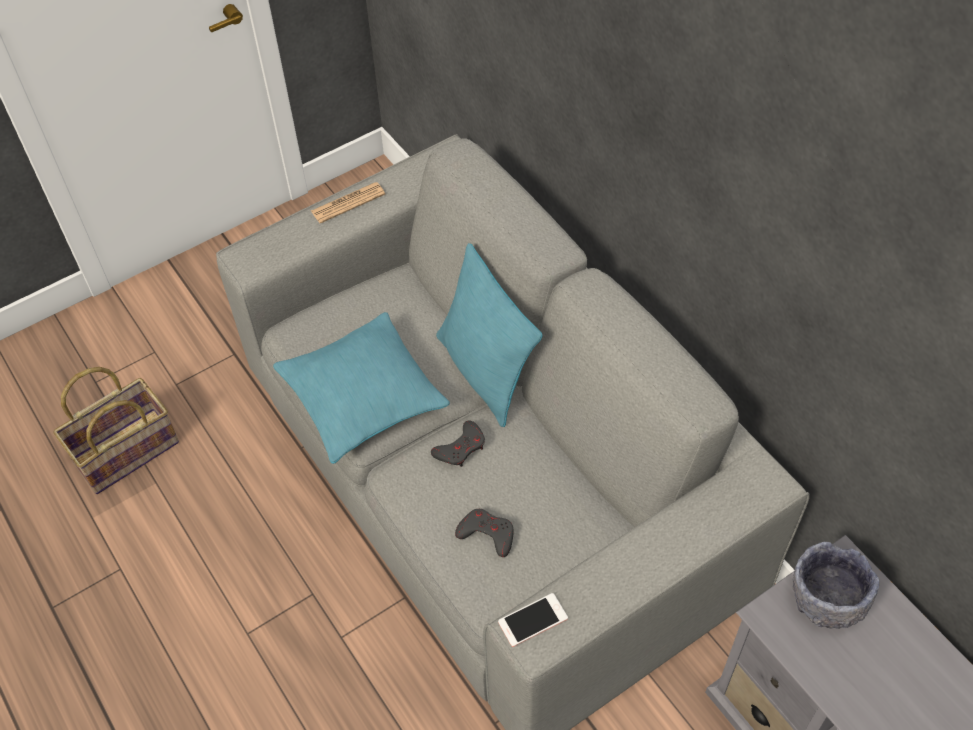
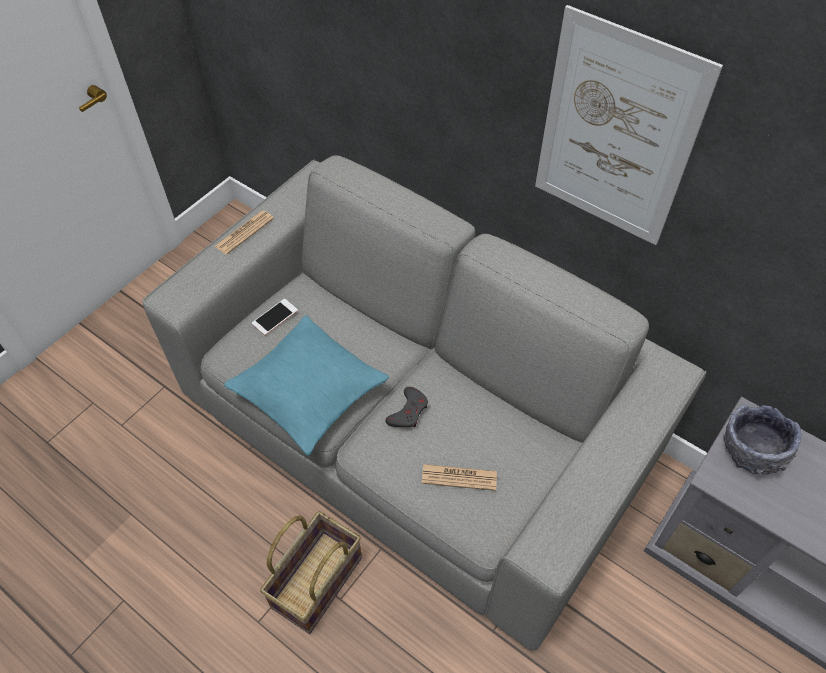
camera: 20 degrees left, 0 degrees up
(126, 450) = (94, 494): basket -> basket (316, 580)
(485, 373) = (402, 345): turquoise pillow -> none
(487, 534) = (459, 477): grey game controller -> newspaper
(533, 620) = (542, 541): phone -> phone (275, 317)
(728, 192) = (615, 133): none -> picture

